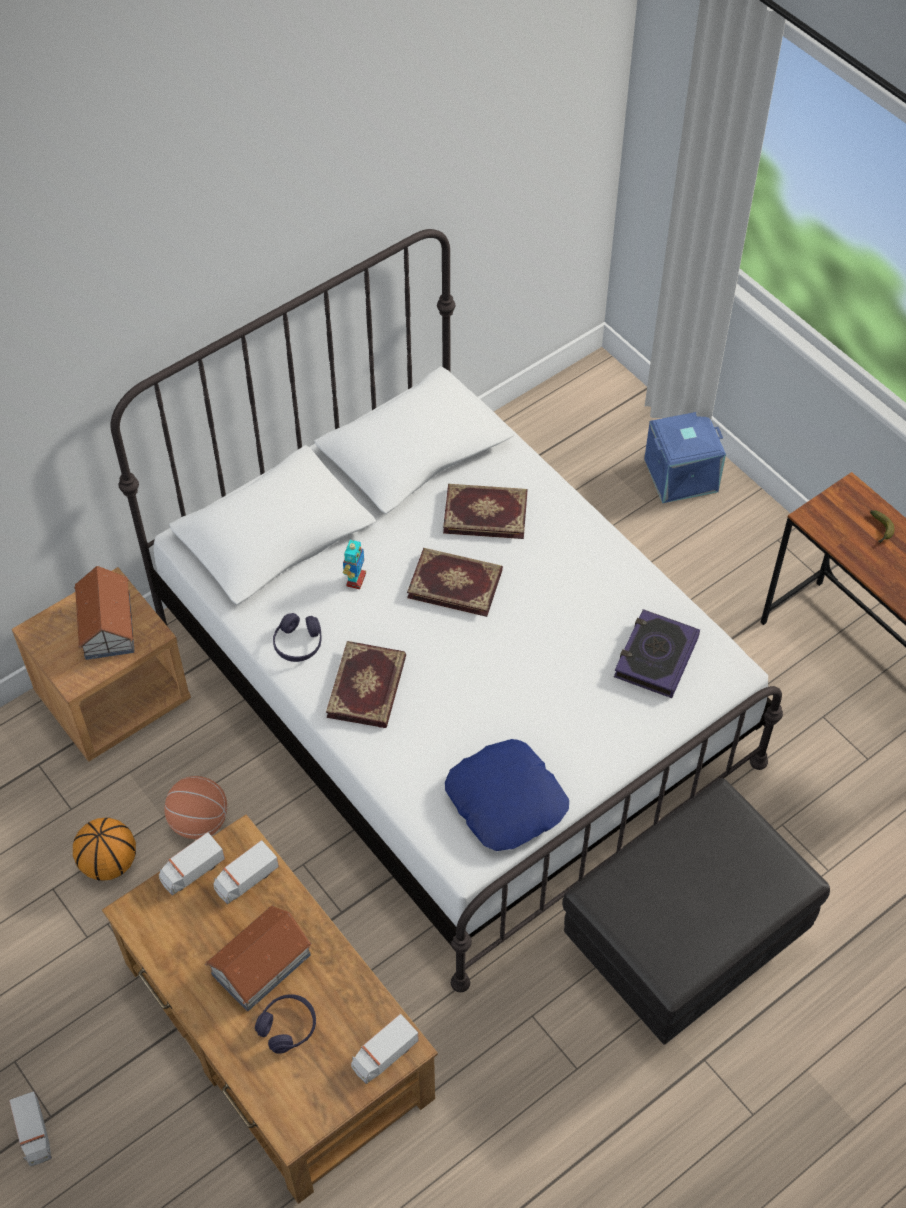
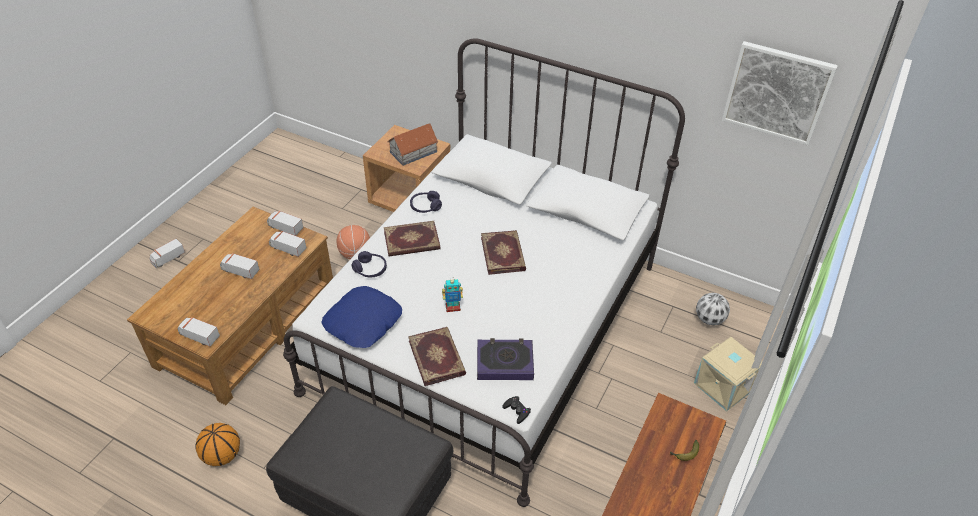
camera: 65 degrees right, 10 degrees down
(108, 862) = (318, 231): basketball -> basketball (222, 455)
(262, 964) = (240, 271): toy house -> toy truck
(287, 1026) = (206, 292): purple headphones -> purple headphones (370, 269)
(355, 579) = (480, 214): toy robot -> toy robot (453, 307)
(485, 512) = (563, 251): book -> book (437, 357)
(529, 127) = (777, 92): none -> picture
(570, 434) = (710, 319): none -> football
(681, 474) = (724, 386): blue storage box -> beige storage box
(738, 674) = (517, 411): none -> black game controller

